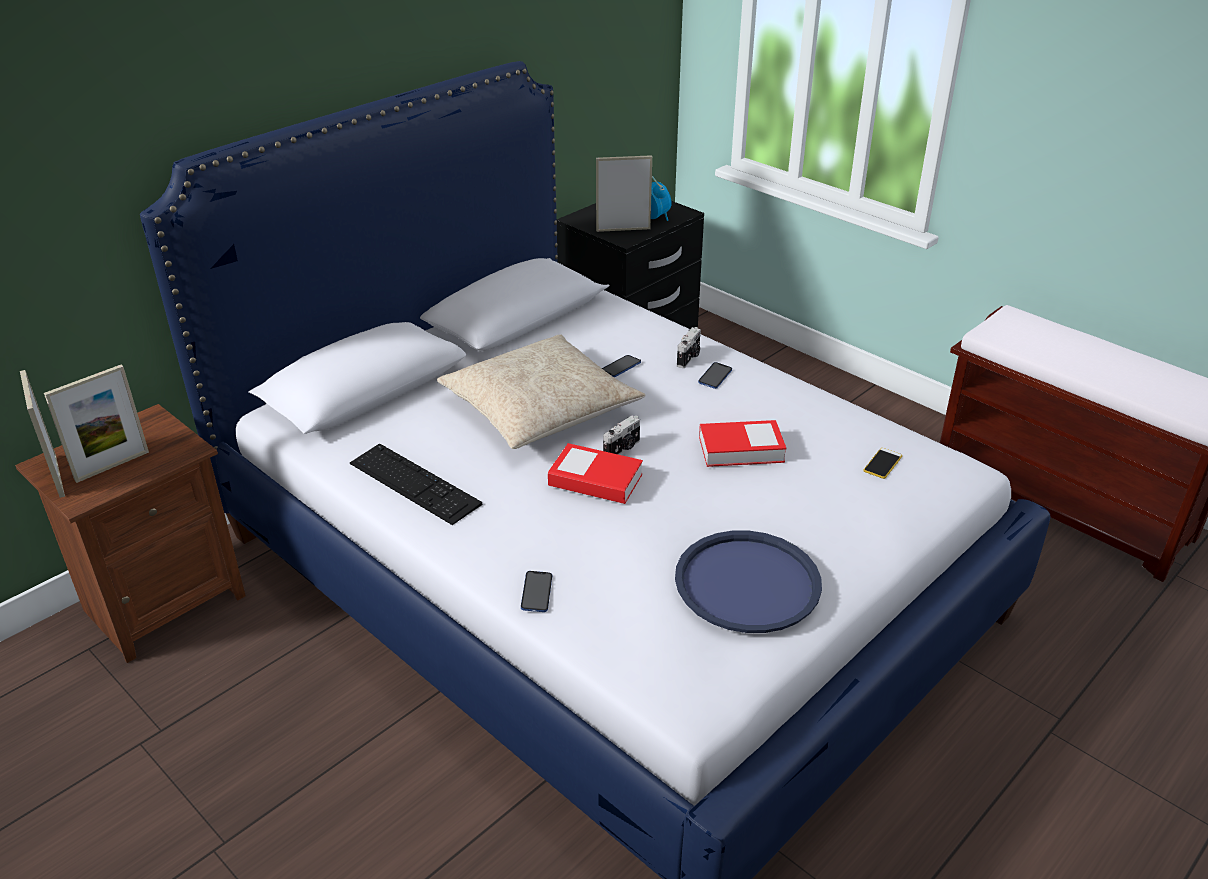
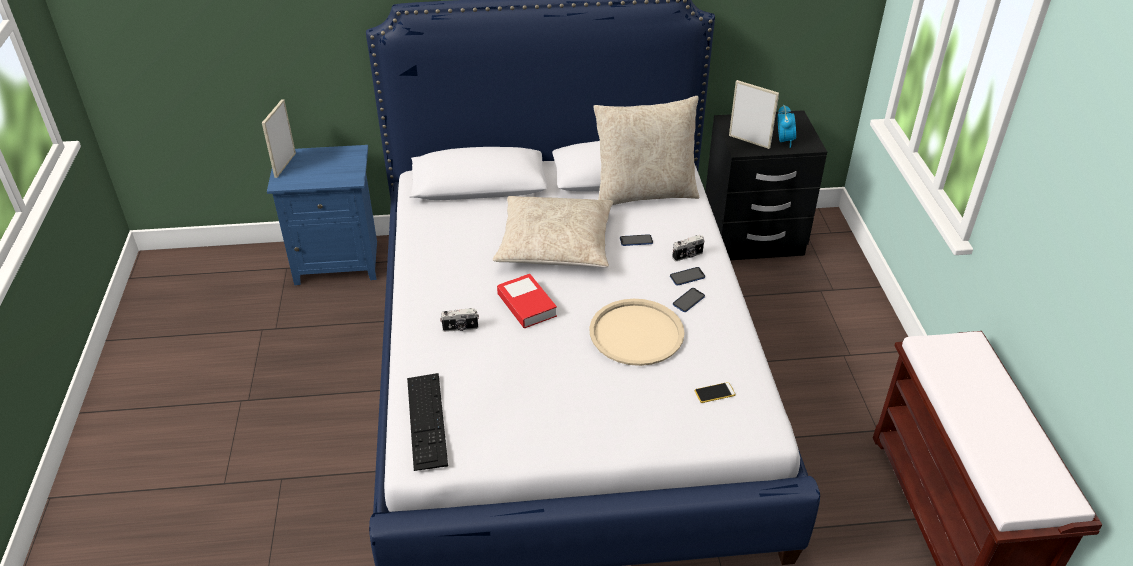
camera: 40 degrees right, 5 degrees up
(112, 466) = (311, 171): picture frame -> none
(162, 602) = (337, 261): brown nightstand -> blue nightstand
(414, 483) = (435, 255): keyboard -> keyboard (426, 420)
(536, 592) = (418, 351): phone -> phone (688, 301)
(567, 321) = (644, 193): none -> beige pillow
(623, 449) = (566, 294): camera -> camera (460, 328)
(741, 449) = (636, 333): book -> beige tray
(747, 583) = (526, 413): blue tray -> none

